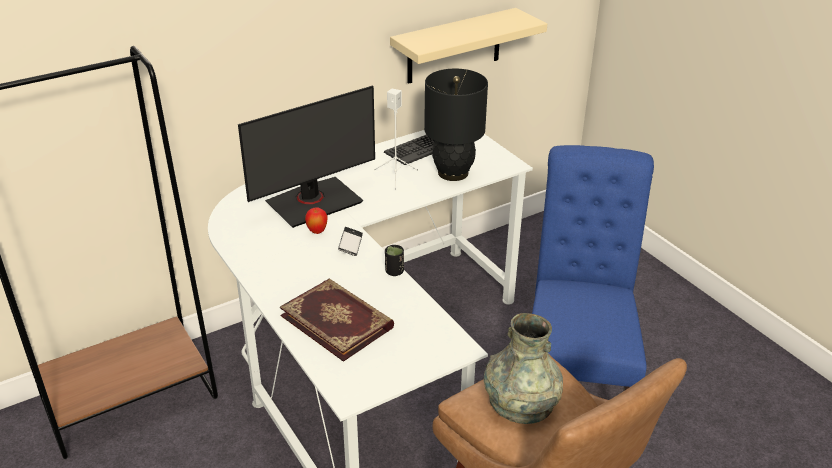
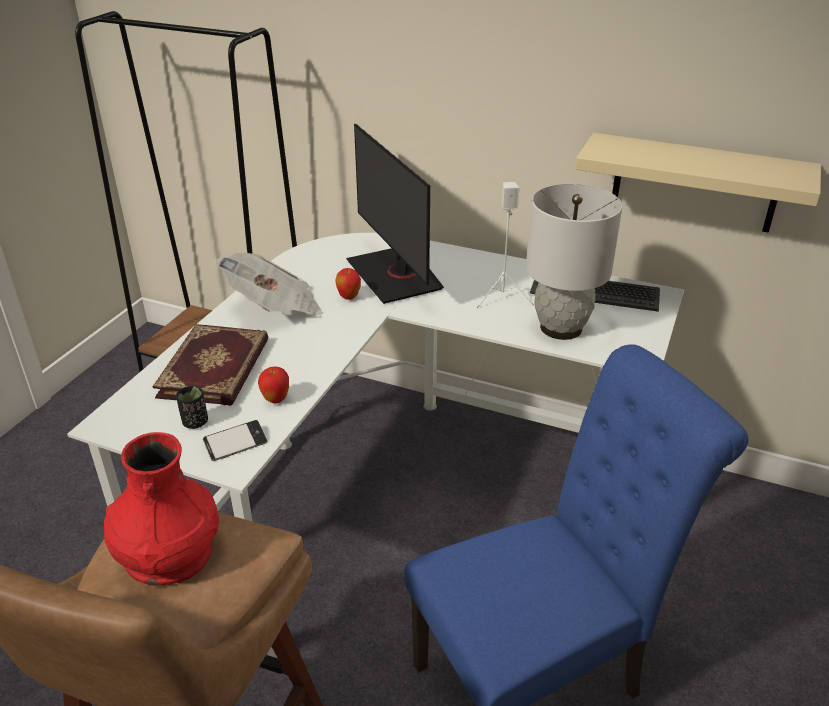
camera: 55 degrees right, 0 degrees up
(289, 268) = (275, 308): none -> newspaper
(313, 202) = (395, 275): monitor -> monitor turned 45 degrees clockwise
(350, 244) = (349, 323): phone -> phone (235, 444)
(394, 272) = (330, 367): black cup -> black cup (195, 422)
(406, 307) = (276, 400): none -> apple
(453, 173) = (561, 328): black table lamp -> white table lamp
(521, 402) = (168, 552): grey vase -> red vase

